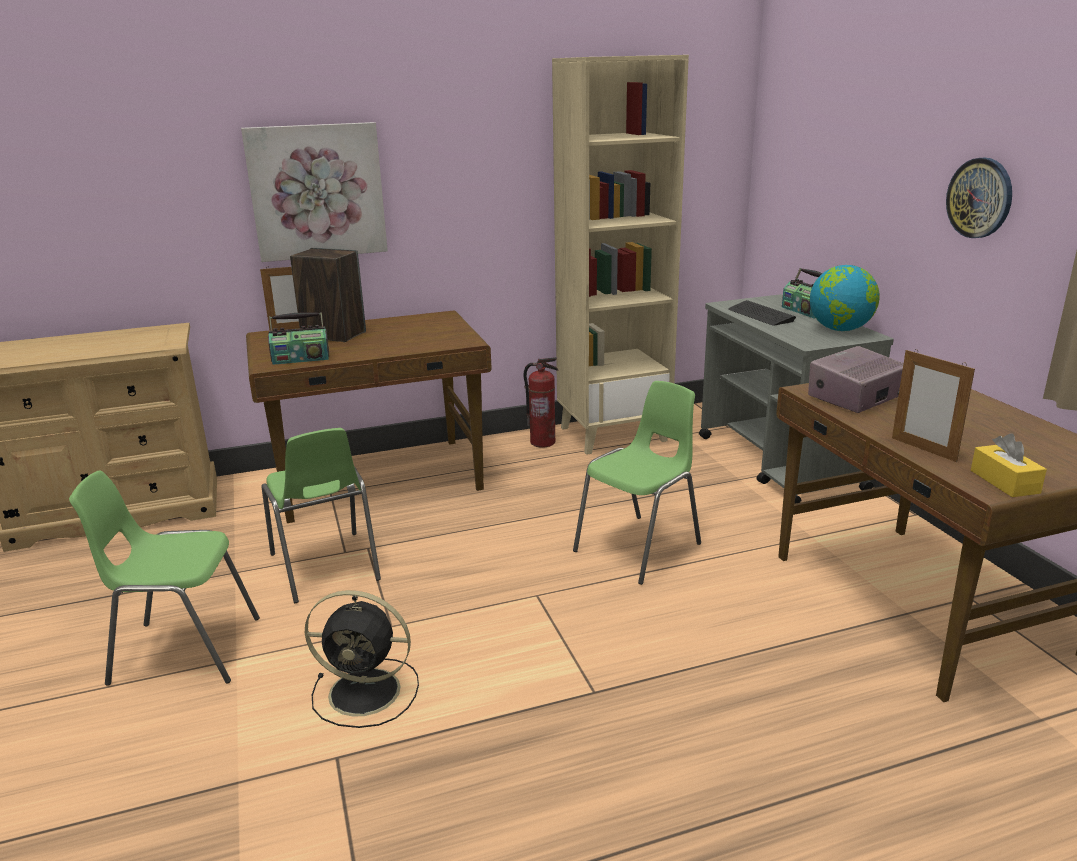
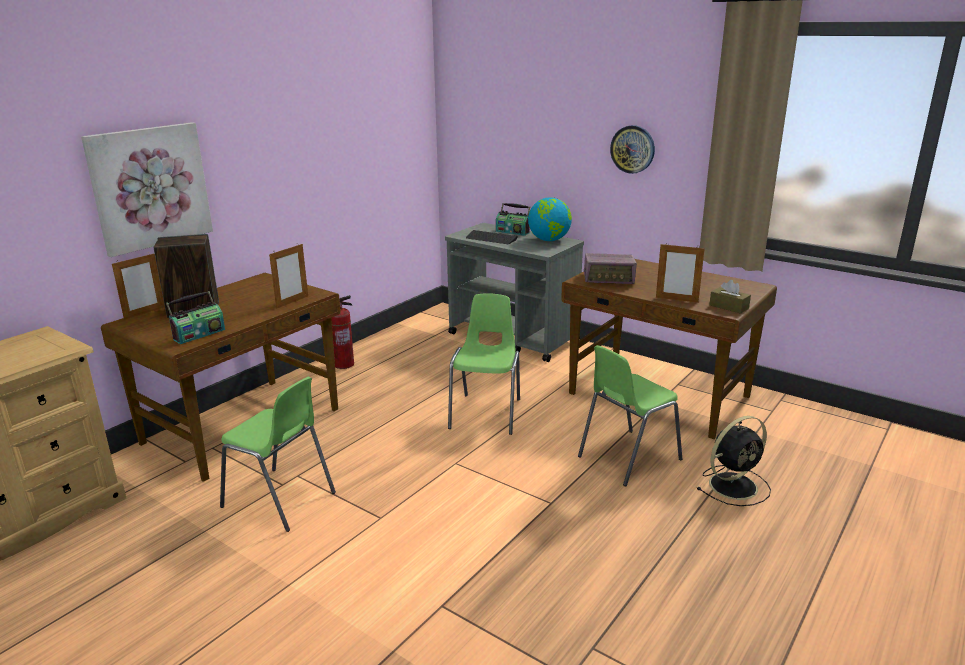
camera: 35 degrees left, 0 degrees up
(184, 651) = (237, 597): green chair -> green chair (627, 458)
(368, 692) = (415, 562): black fan -> black fan (734, 485)
(430, 345) = (292, 302): none -> picture frame
(613, 433) = (388, 345): beige bookcase -> none
(854, 397) = (609, 279): radio -> radio turned 105 degrees counterclockwise
(1004, 482) = (728, 307): yellow tissue box -> brown tissue box

